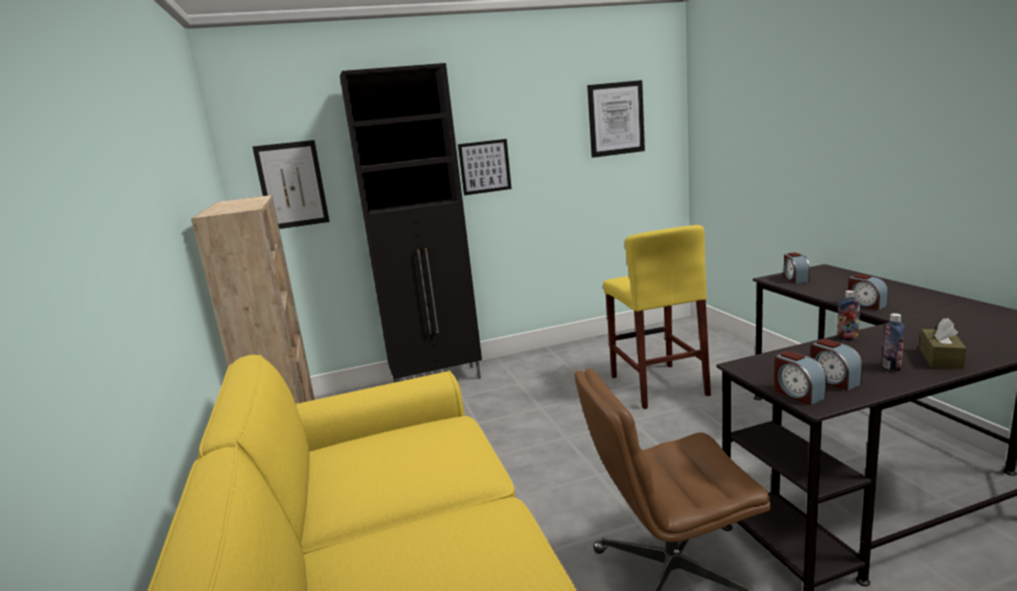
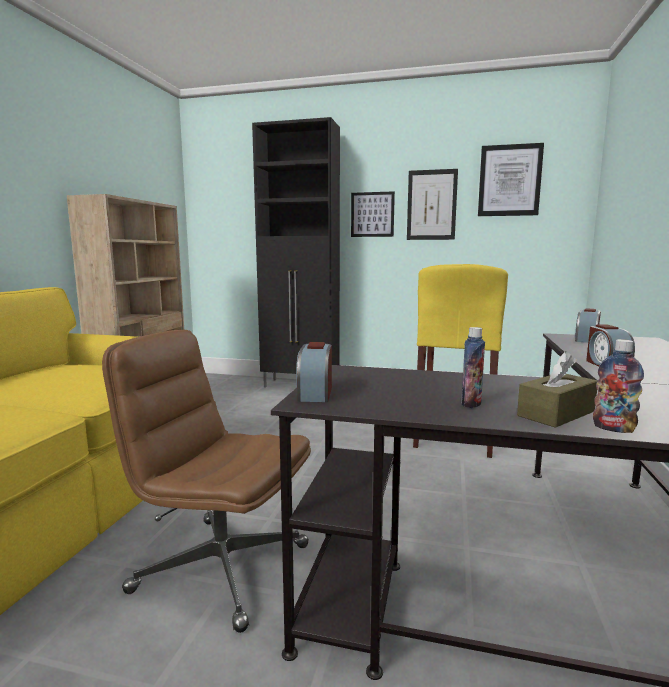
camera: 30 degrees right, 5 degrees down
(292, 185) = (227, 213): picture -> picture (431, 205)
(833, 380) = (378, 395): alarm clock -> none
(847, 338) = (498, 378): bottle -> bottle (613, 428)

